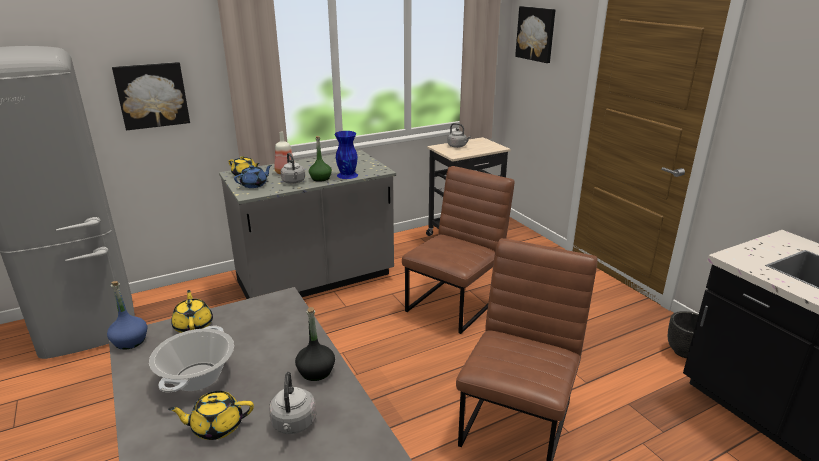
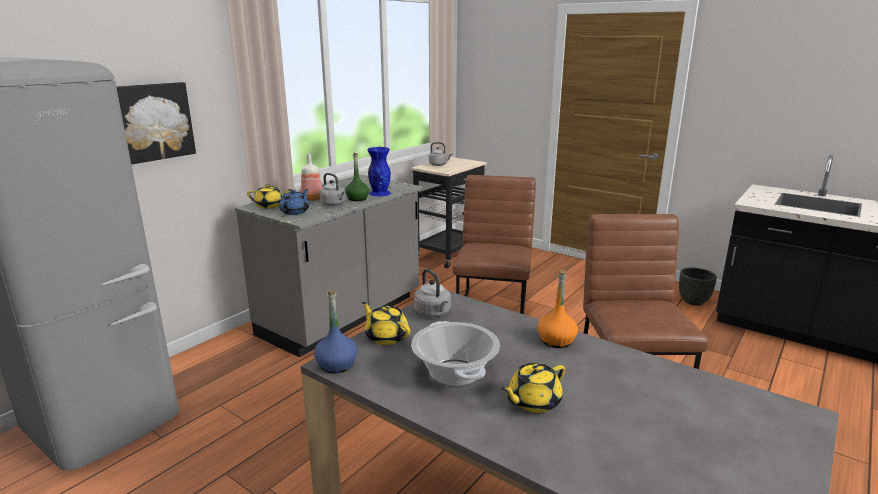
camera: 25 degrees left, 5 degrees down
(293, 424) = (596, 380): grey kettle -> grey kettle (433, 313)
(316, 371) = (556, 341): black bottle -> orange bottle
(536, 34) = (489, 56): picture -> none

